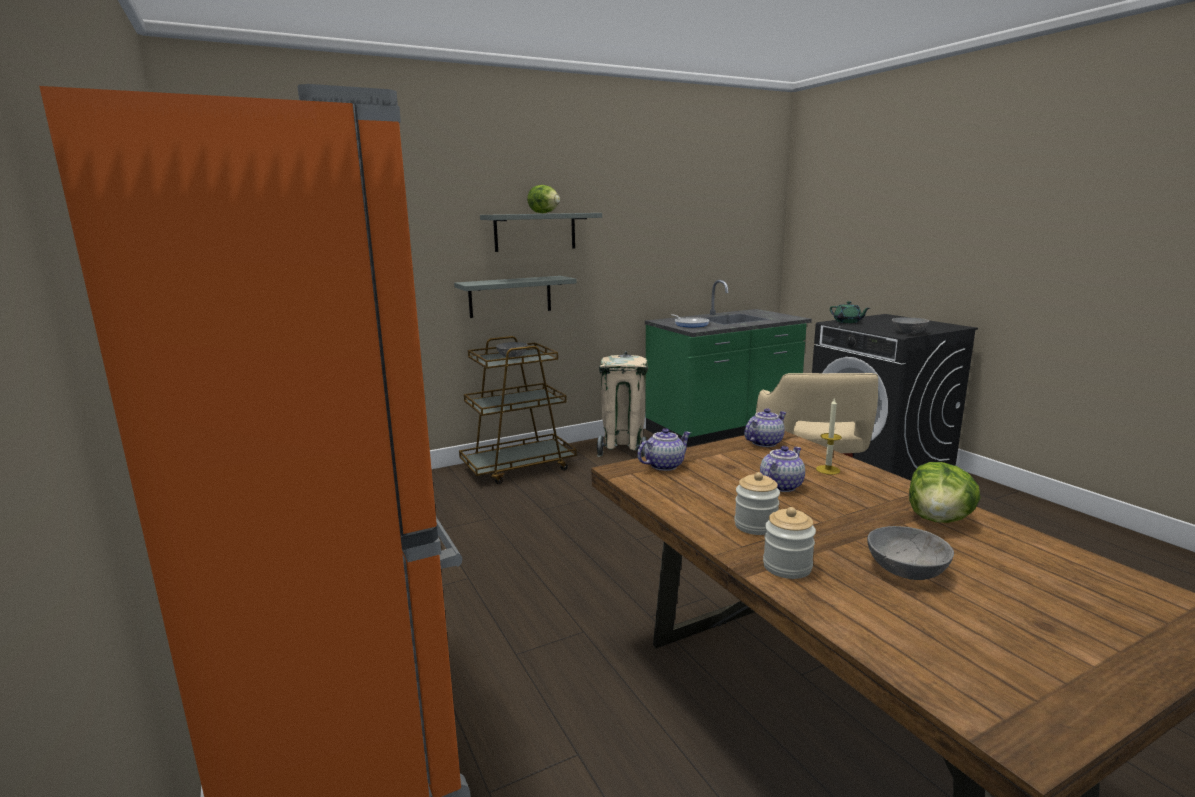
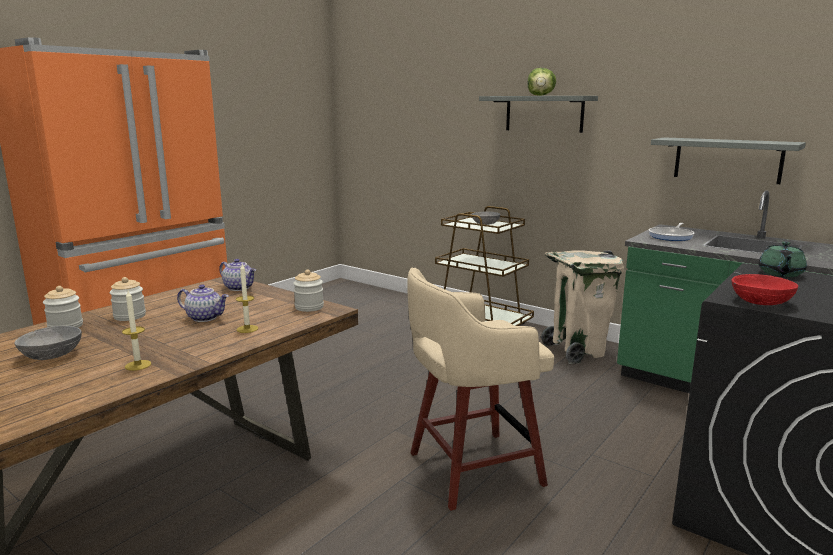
camera: 65 degrees right, 0 degrees up
(510, 296) = (515, 172): grey shelf -> grey shelf (727, 160)
(764, 442) = (309, 307): teapot -> jar
(909, 332) = (762, 302): grey bowl -> red bowl
(939, 520) = (138, 365): lettuce -> candle

